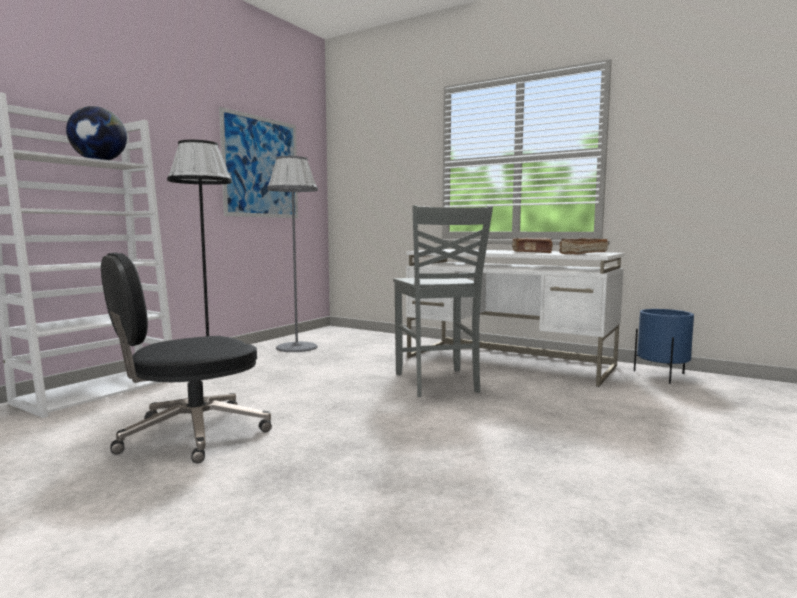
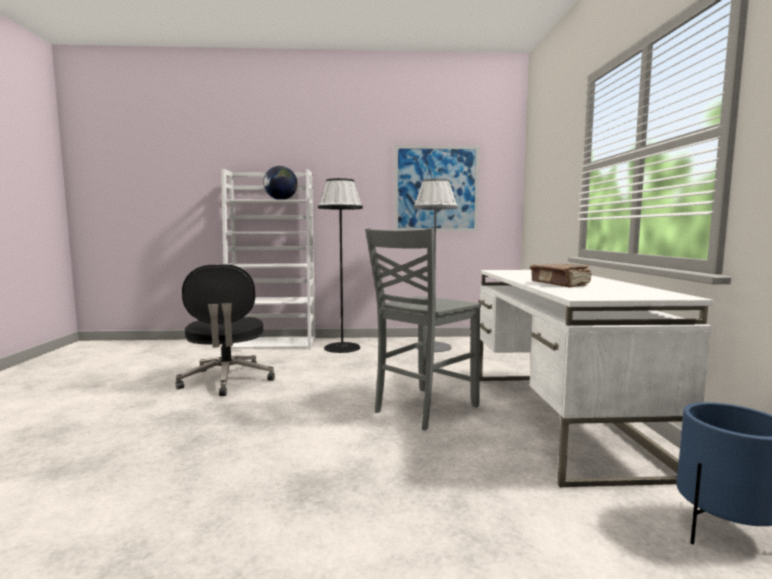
camera: 55 degrees right, 0 degrees up
(191, 434) = (227, 380): black office chair -> black office chair turned 120 degrees counterclockwise
(582, 254) = (587, 293): brown book -> none

